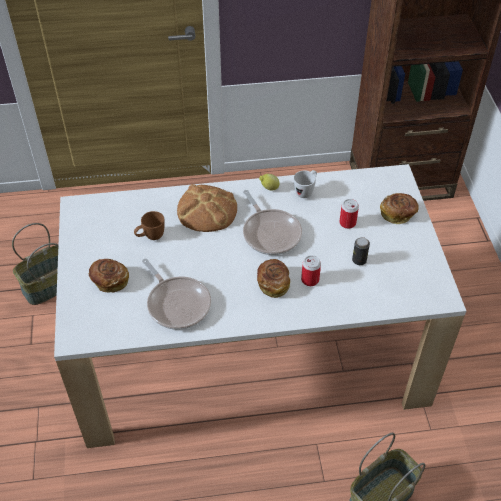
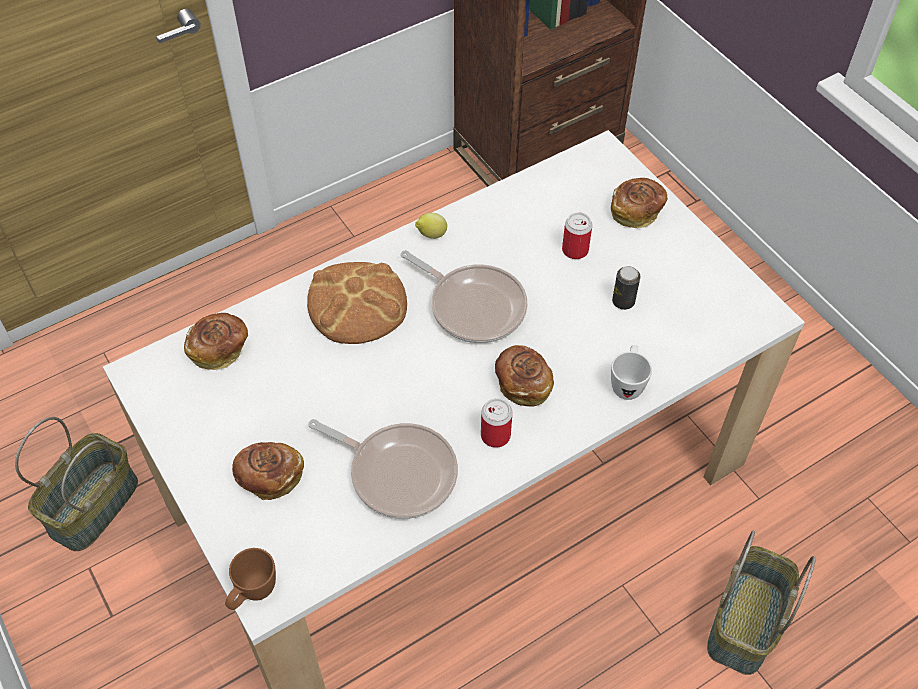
camera: 25 degrees left, 5 degrees up
(122, 208) = (219, 349): none -> bread
(150, 237) = (293, 380): brown mug -> brown mug (253, 594)
(306, 191) = (488, 222): white mug -> white mug (627, 383)
(310, 280) = (572, 358): can -> can (495, 435)

